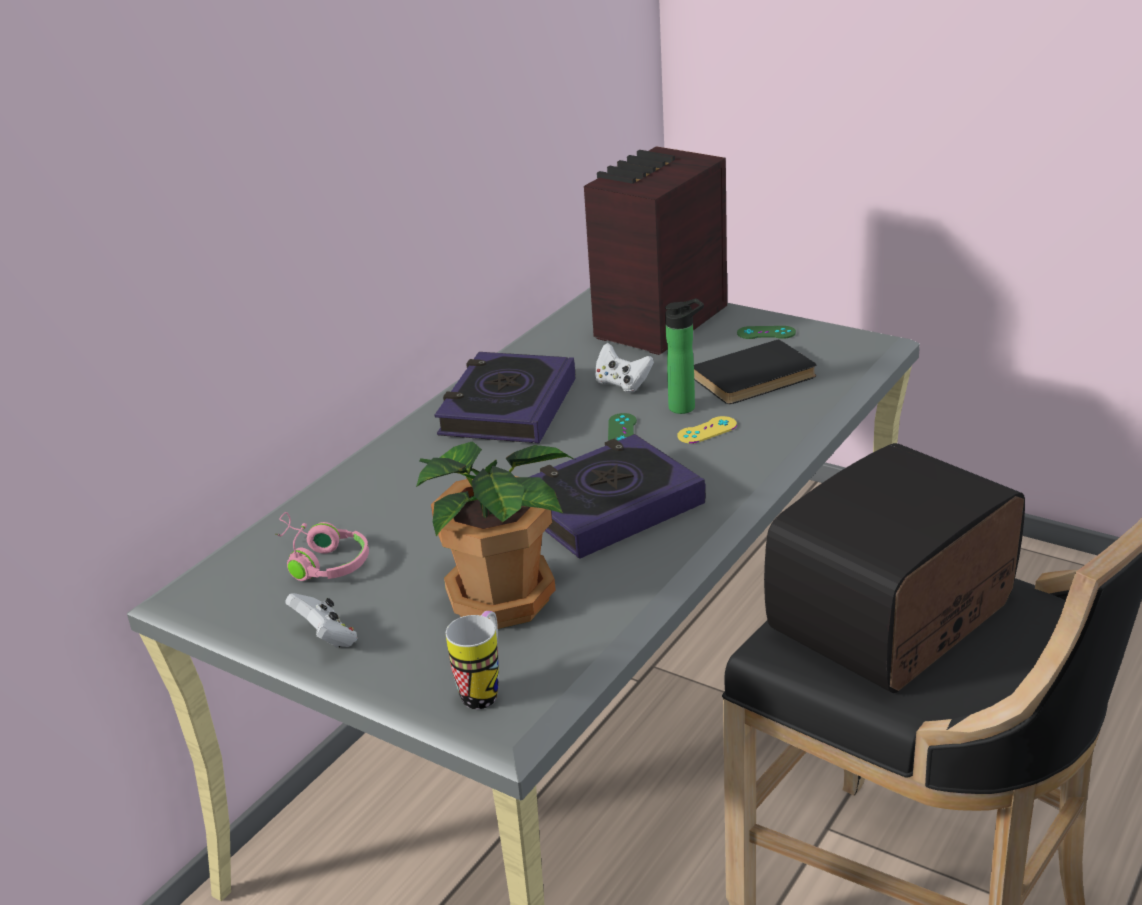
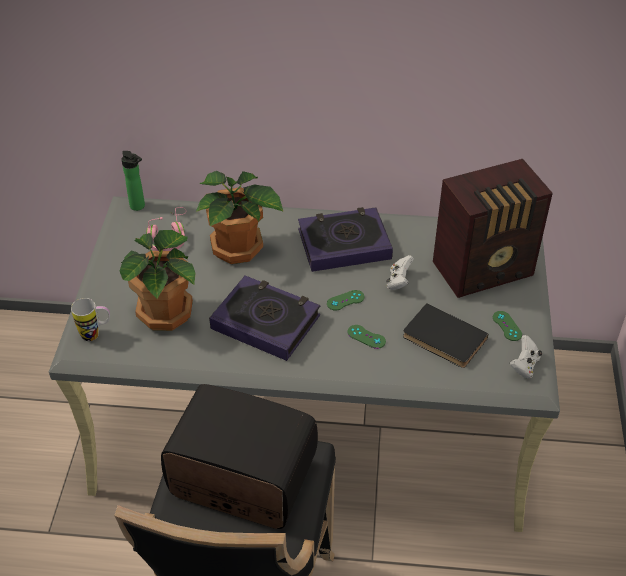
camera: 60 degrees right, 15 degrees up
(327, 639) = (112, 267): white game controller -> white game controller (524, 366)
(423, 498) = (238, 249): none -> potted plant
(657, 323) = (485, 270): radio -> radio turned 150 degrees clockwise
(685, 406) = (388, 318): bottle -> bottle (139, 207)
(707, 430) = (366, 337): yellow game controller -> green game controller

